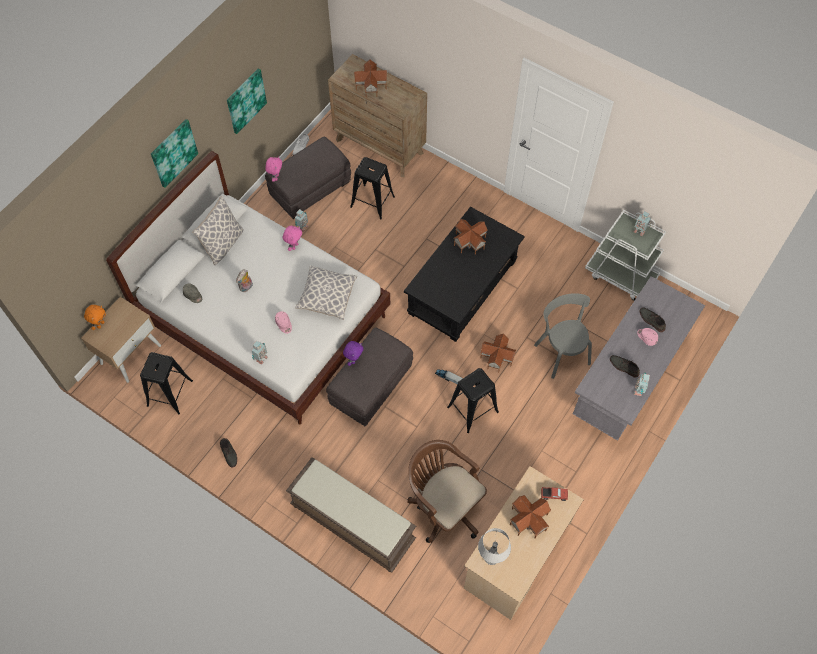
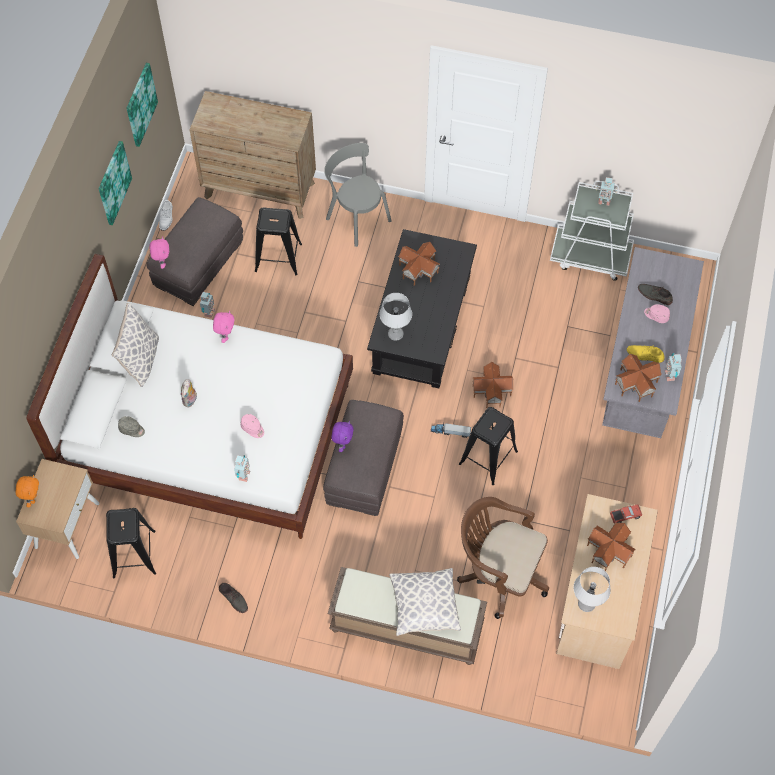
camera: 20 degrees left, 0 degrees up
(173, 152) = (63, 269): picture -> picture (140, 104)
(327, 297) = (288, 382): pillow -> pillow (424, 606)
(370, 85) = (242, 122): toy house -> toy house (635, 384)
(430, 287) = (395, 334): none -> grey table lamp
(561, 352) = (559, 362): grey chair -> grey chair (356, 217)
(624, 367) = (645, 355): grey shoe -> yellow shoe

